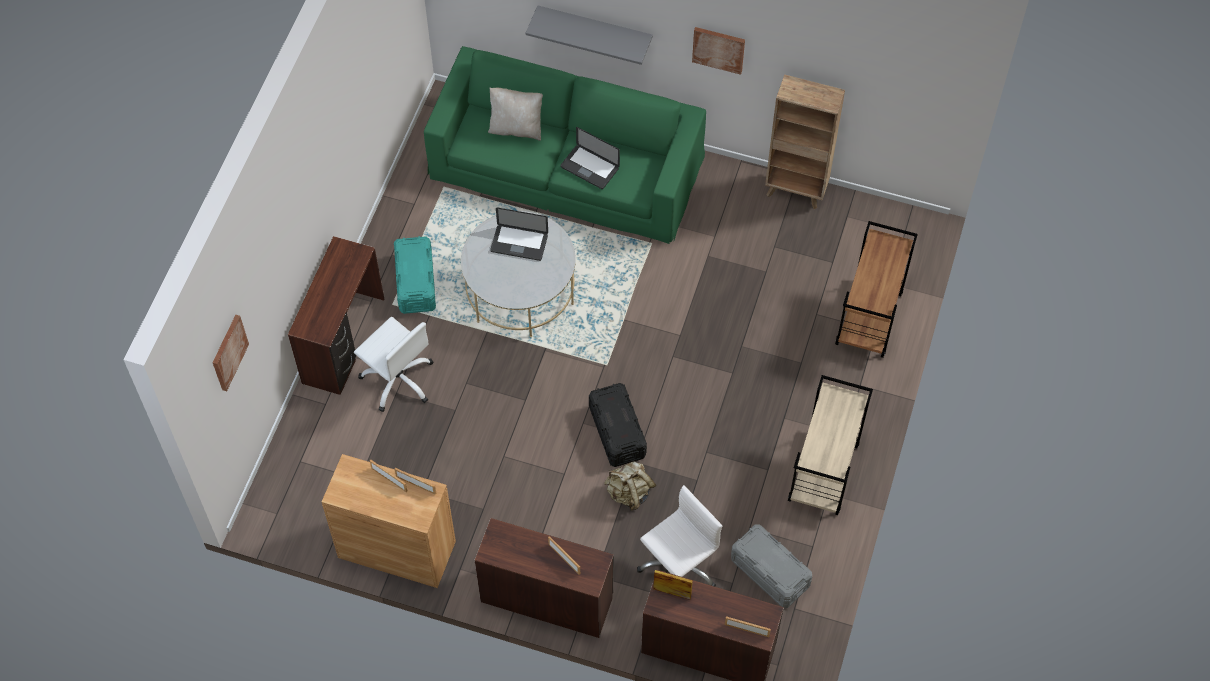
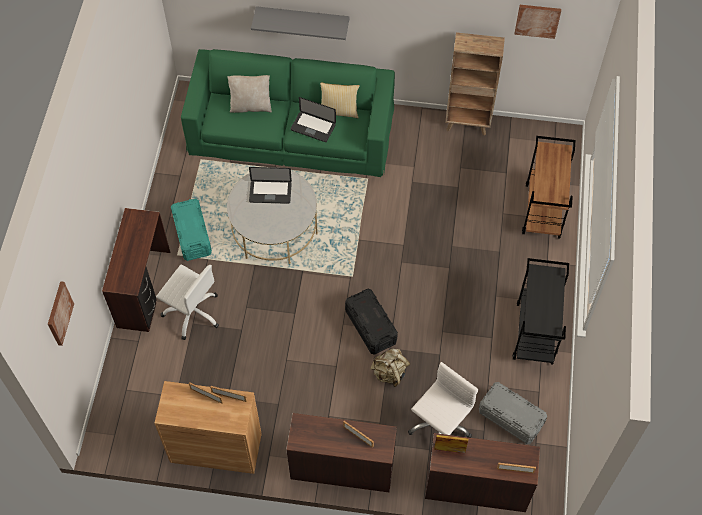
camera: 10 degrees left, 0 degrees up
(627, 151) = (339, 111): none -> pillow
(718, 49) = (402, 20): picture -> picture (537, 20)
(824, 473) = (535, 333): beige cart -> black cart

